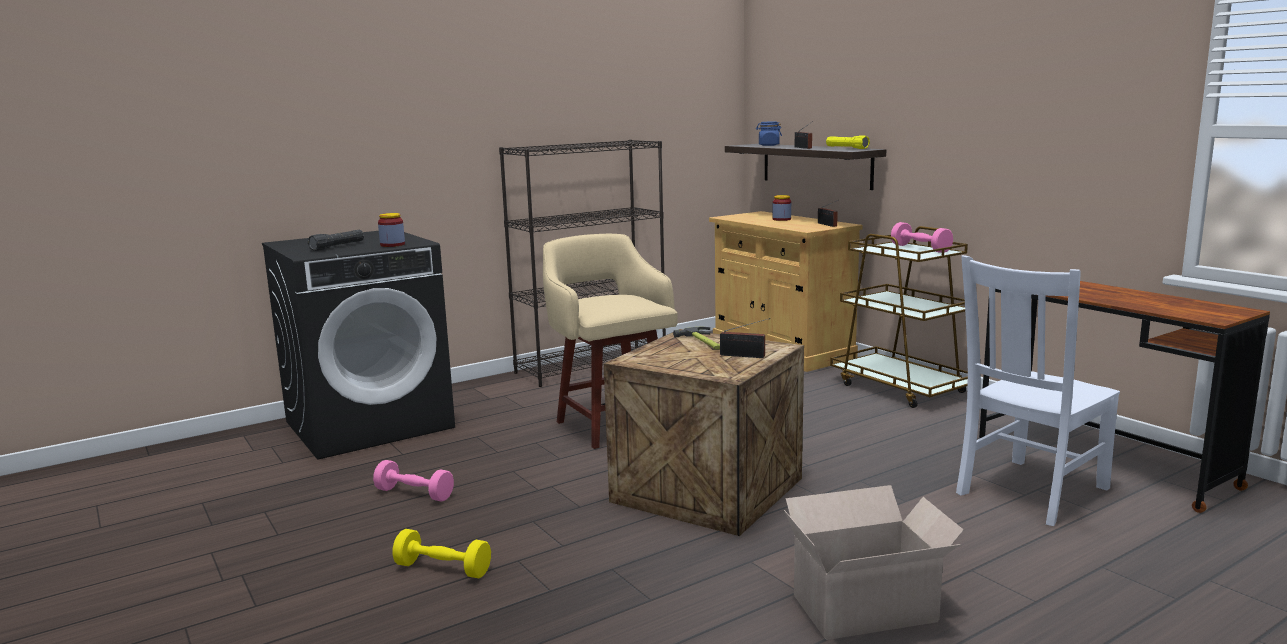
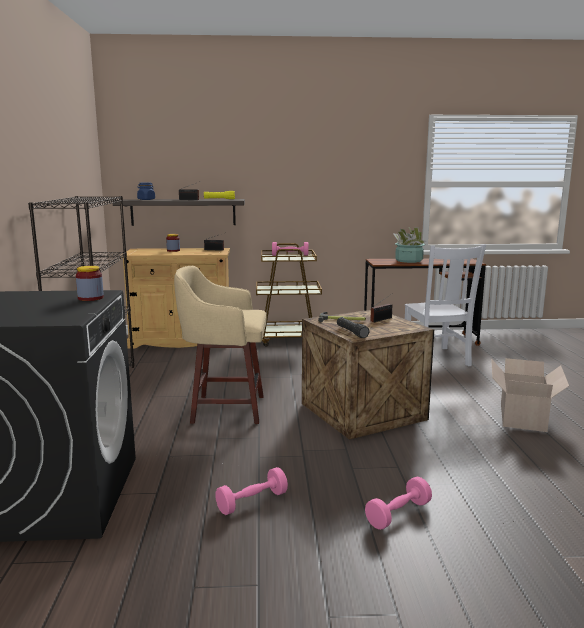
camera: 60 degrees left, 0 degrees up
(338, 247) = (44, 310): black flashlight -> black flashlight (351, 332)
(443, 569) = (398, 514): yellow dumbbell -> pink dumbbell
(1090, 290) = (408, 261): none -> potted plant

